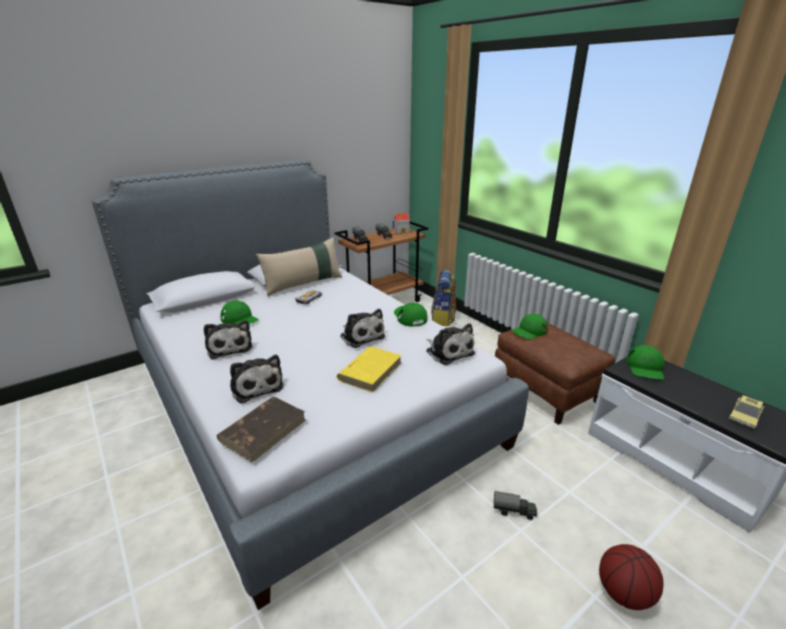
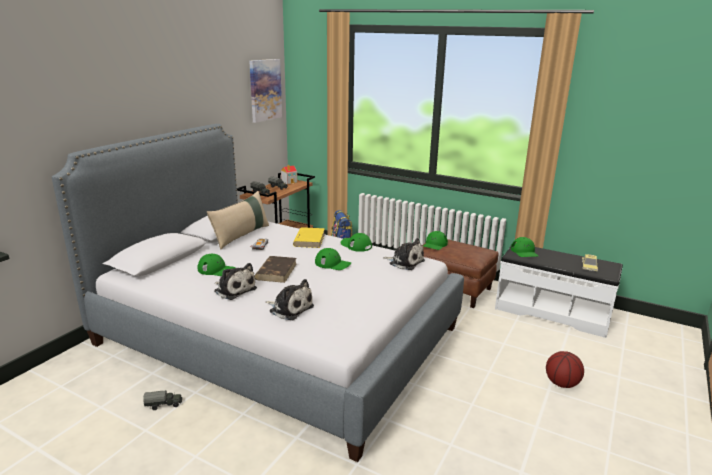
camera: 25 degrees left, 5 degrees down
(264, 430) = (329, 330): brown book -> brown book (276, 271)
(361, 336) = (333, 264): plush toy -> green cap
(370, 371) = (363, 283): yellow book -> yellow book (309, 239)
(380, 126) = (265, 90): none -> picture
(514, 511) = (479, 362): toy truck -> toy truck (164, 405)

